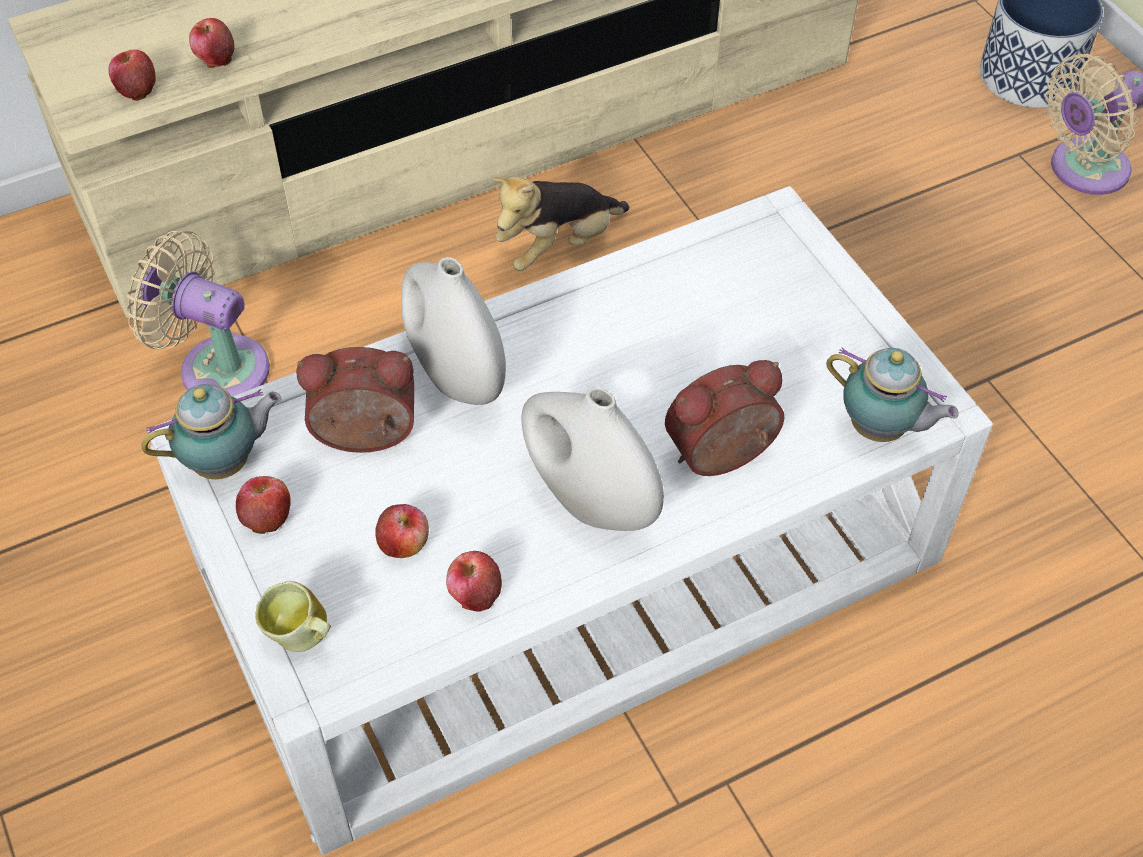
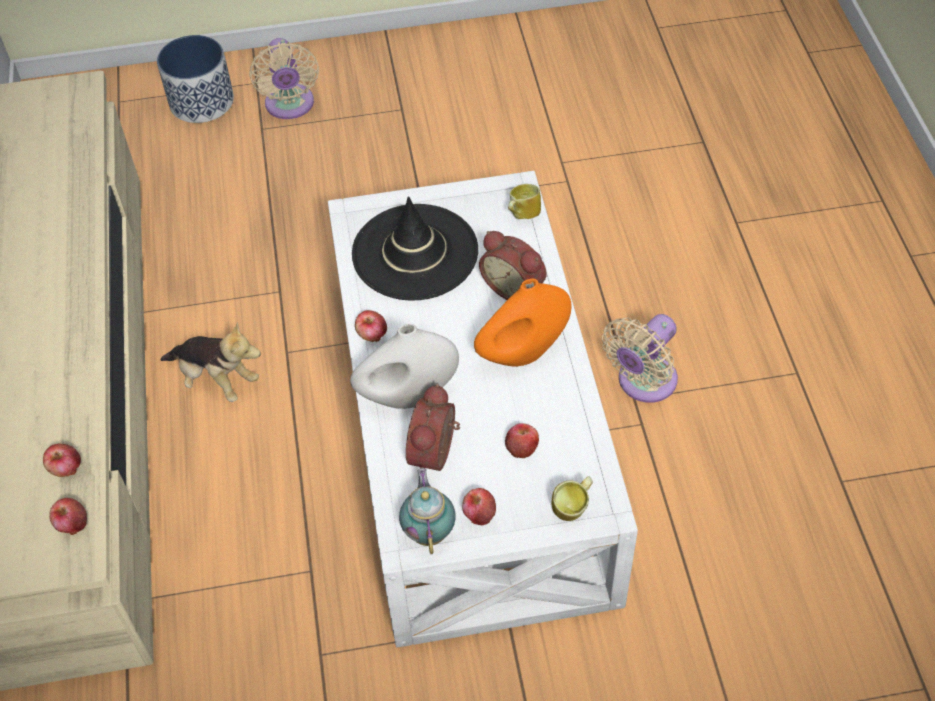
camera: 70 degrees left, 0 degrees up
(216, 367) = (225, 611): beige fan -> beige fan (643, 383)
(475, 593) = (568, 419): apple -> apple (372, 334)
(558, 246) = (216, 380): plush toy -> plush toy turned 45 degrees counterclockwise
(589, 501) = (522, 353): white vase -> orange vase
(723, 458) = (515, 287): alarm clock -> alarm clock turned 45 degrees counterclockwise
(733, 312) = (415, 253): none -> black hat
(880, 430) = (522, 215): teapot -> mug

